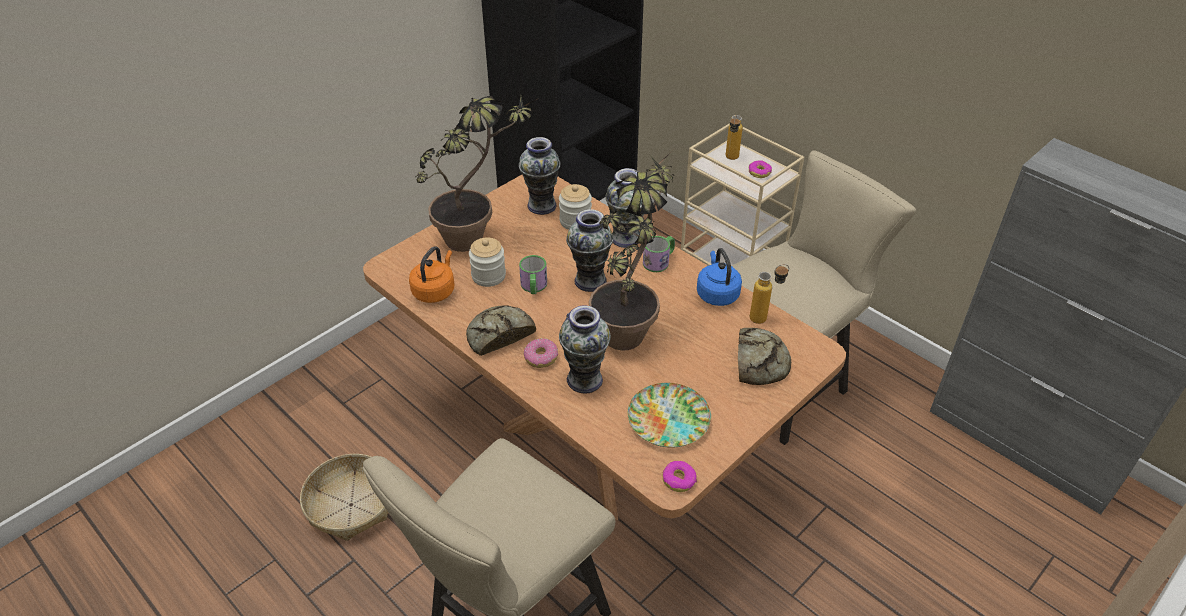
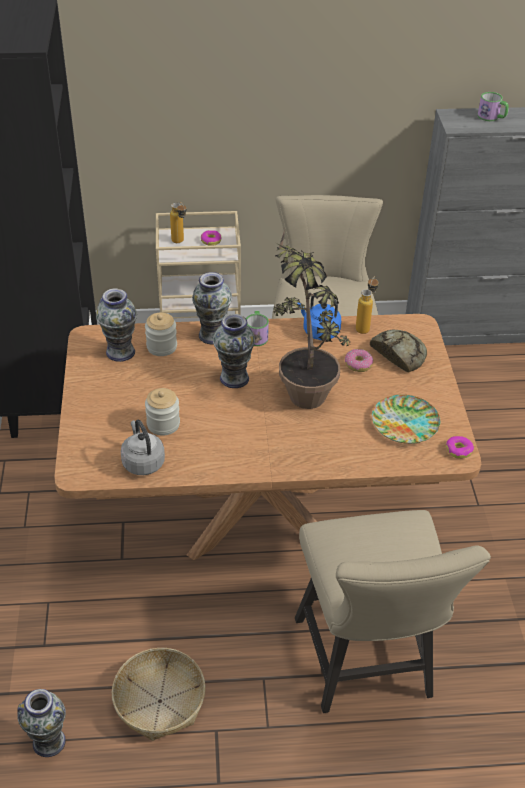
camera: 50 degrees left, 0 degrees up
(435, 291) = (142, 462): orange kettle -> grey kettle
(478, 238) = (112, 405): potted plant -> none
(498, 334) = (233, 455): bread -> none
(533, 287) = (205, 409): mug -> mug (491, 117)
(541, 357) = (282, 447): donut -> donut (358, 364)
(584, 380) = (327, 439): vase -> vase (49, 742)

